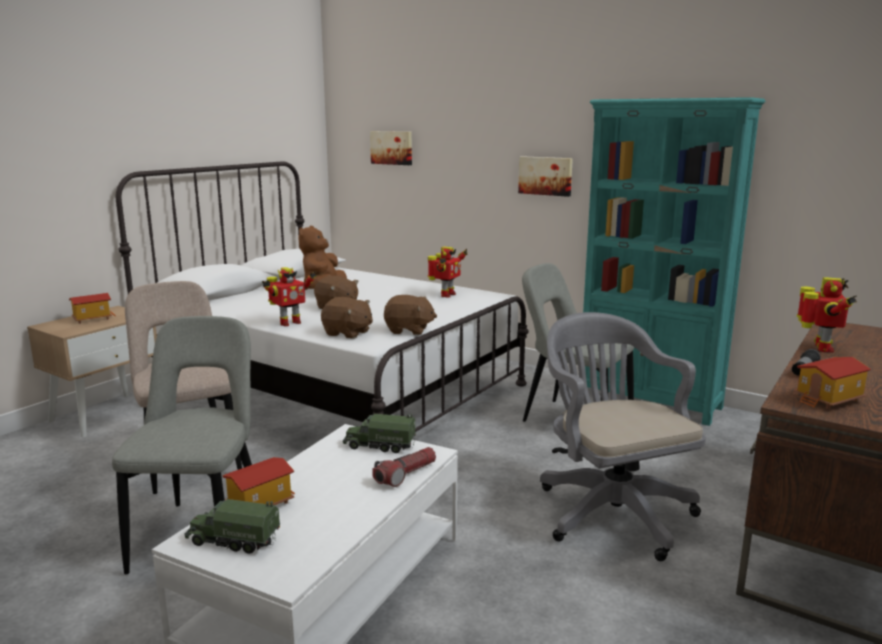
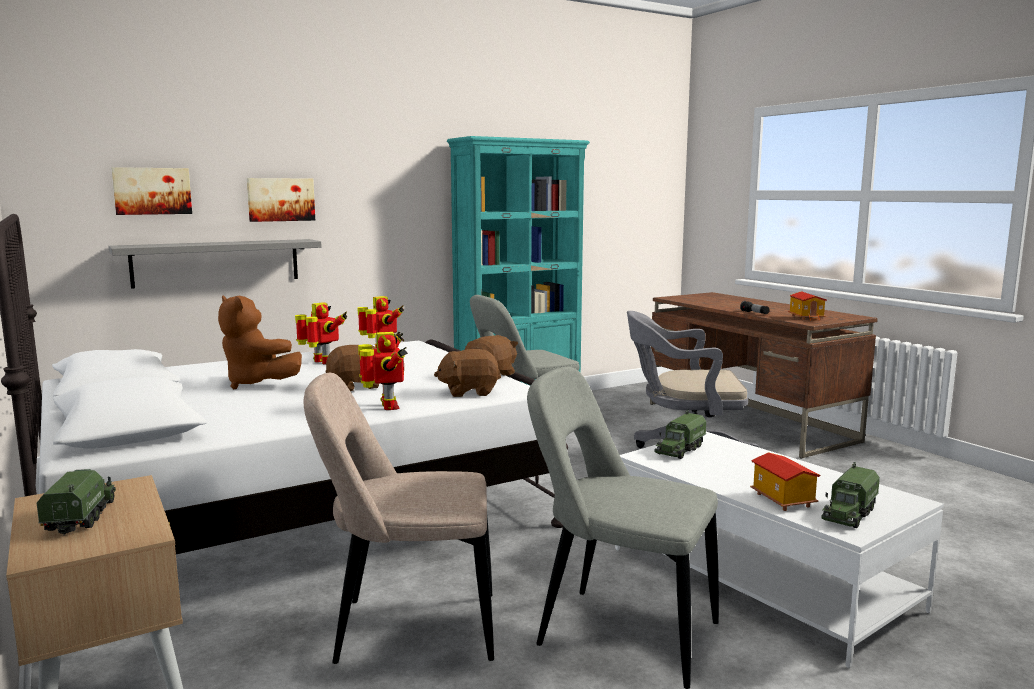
camera: 65 degrees left, 5 degrees down
(92, 319) = (82, 516): toy house -> toy truck
(347, 333) = (469, 392): brown plush toy -> brown plush toy turned 150 degrees counterclockwise
(405, 474) = (743, 449): flashlight -> none
(424, 203) = (216, 262): none -> grey shelf
(545, 176) = (382, 215): picture -> picture (281, 199)
(821, 348) = (715, 305): toy robot -> toy robot (322, 363)

